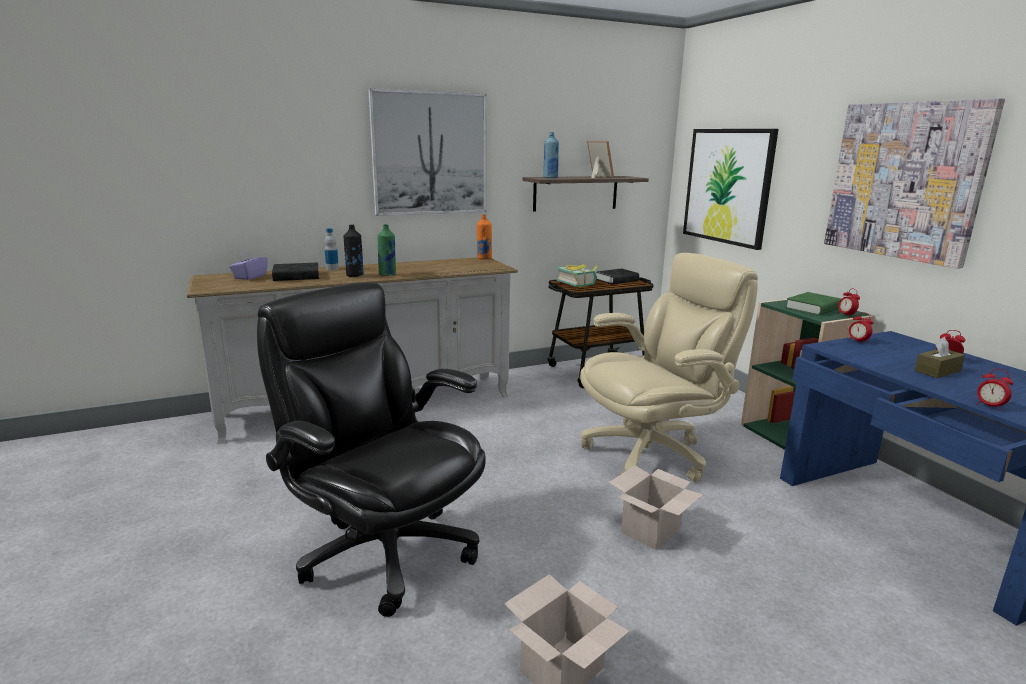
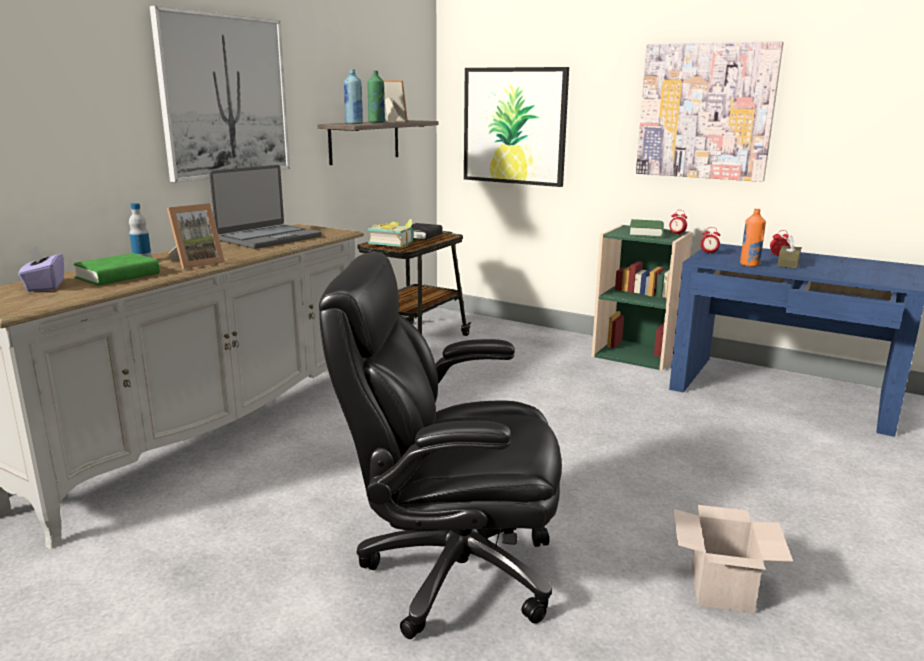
camera: 35 degrees left, 0 degrees up
(296, 276) = (118, 276): black book -> green book
(355, 275) = (196, 263): black bottle -> picture frame
(387, 274) = (236, 256): green bottle -> green bottle (376, 122)
(440, 264) = (269, 238): none -> laptop
(484, 258) = (300, 226): orange bottle -> orange bottle (749, 265)
(651, 454) = (559, 400): beige office chair -> none
(651, 531) = (640, 460): cardboard box -> none
(989, 407) = (853, 280): alarm clock -> none

